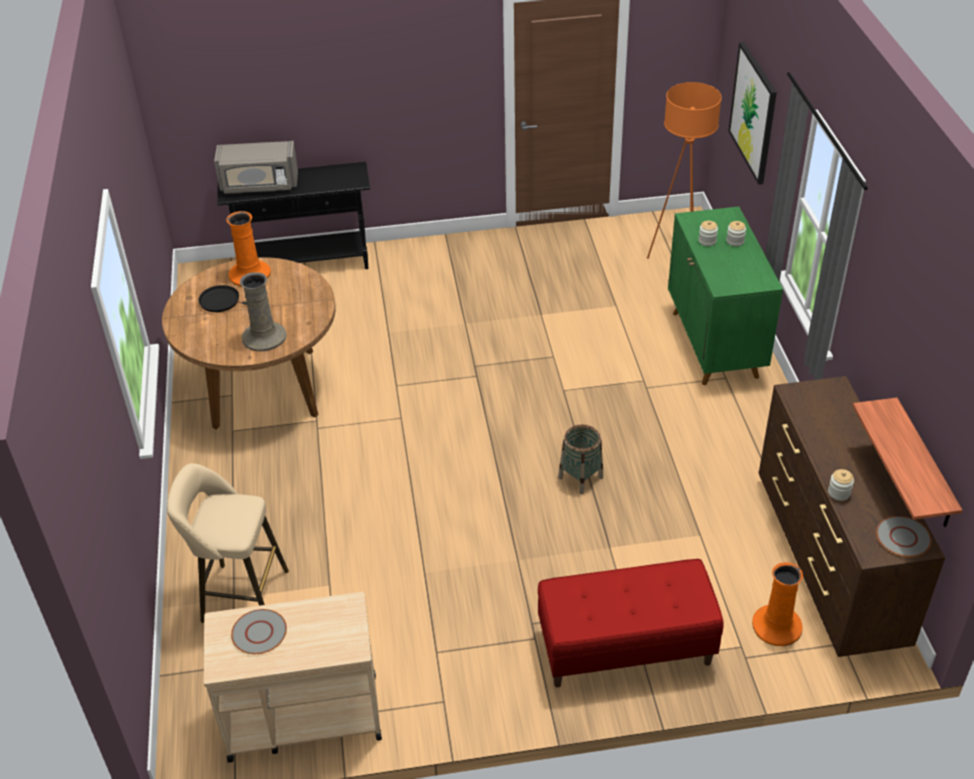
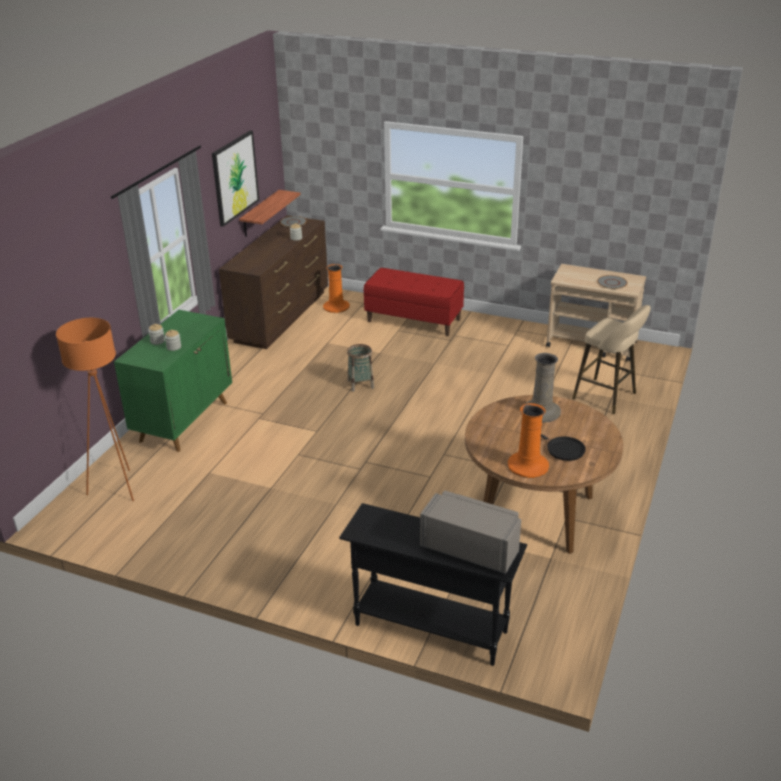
camera: 150 degrees left, 10 degrees down
(753, 112) = (57, 319): picture -> picture (235, 177)

